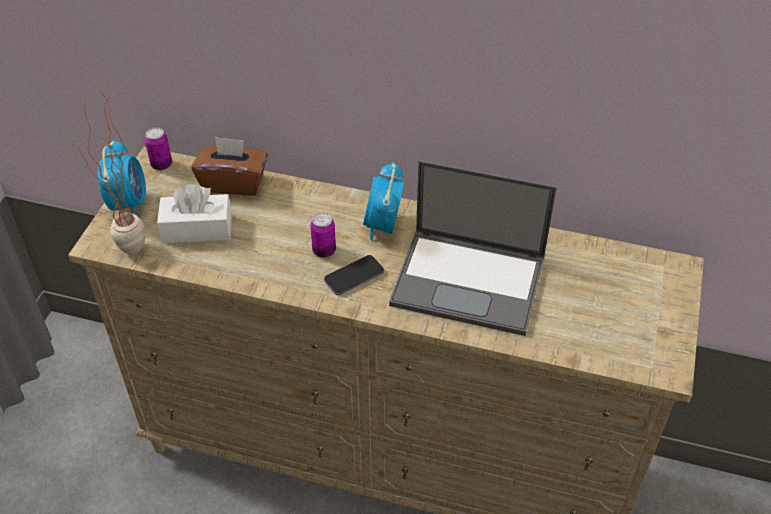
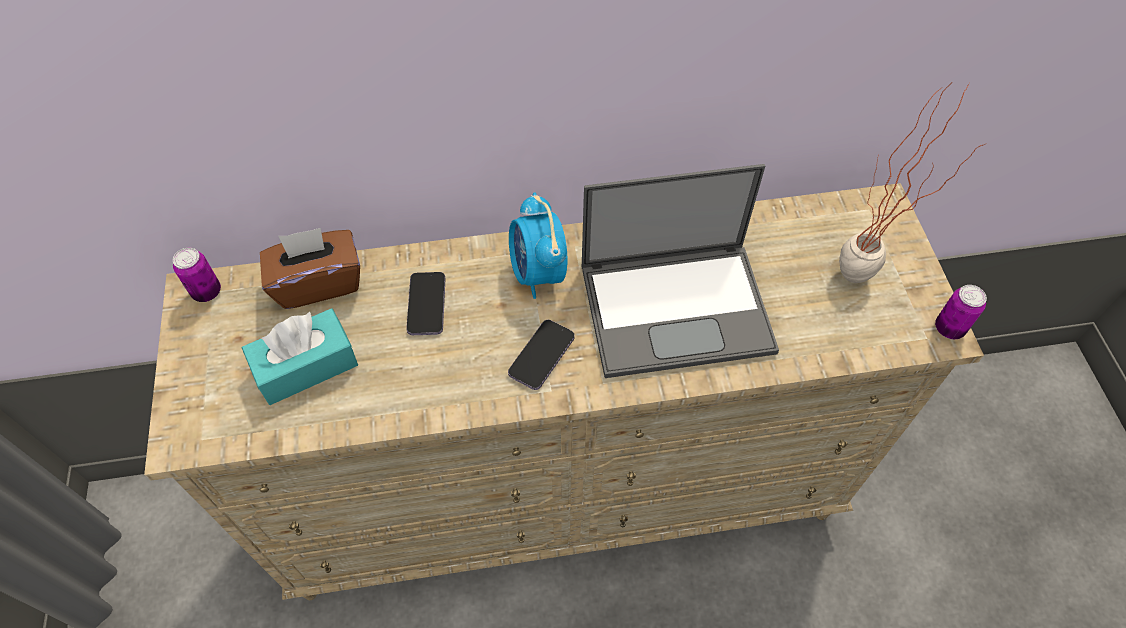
camera: 25 degrees left, 10 degrees up
(128, 203) = (191, 365): alarm clock -> none
(130, 257) = (236, 443): potted plant -> potted plant (860, 286)
(197, 229) = (306, 366): white tissue box -> turquoise tissue box
(295, 219) = (426, 305): none -> phone
(324, 251) = (486, 335): can -> can (949, 328)

